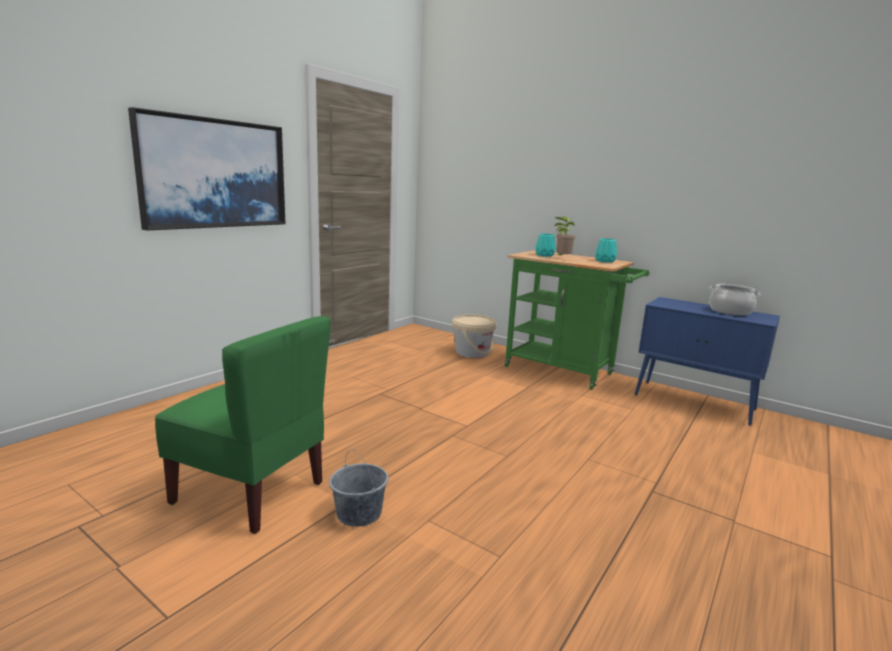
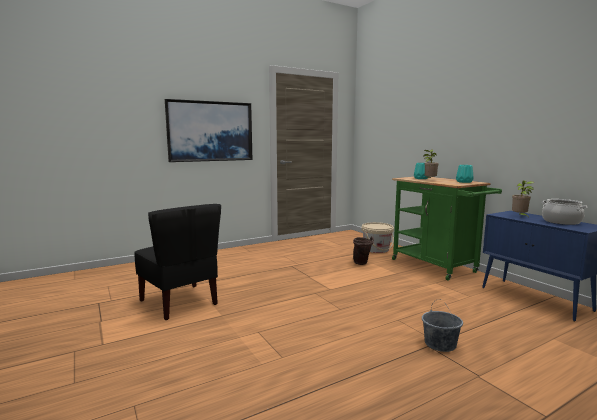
camera: 25 degrees right, 5 degrees down
(251, 492) = (180, 302): green chair -> black chair
(359, 513) = (223, 321): grey bucket -> grey bucket (440, 344)
(473, 377) = (362, 263): none -> brown bucket
(684, 307) = (520, 217): none -> potted plant

